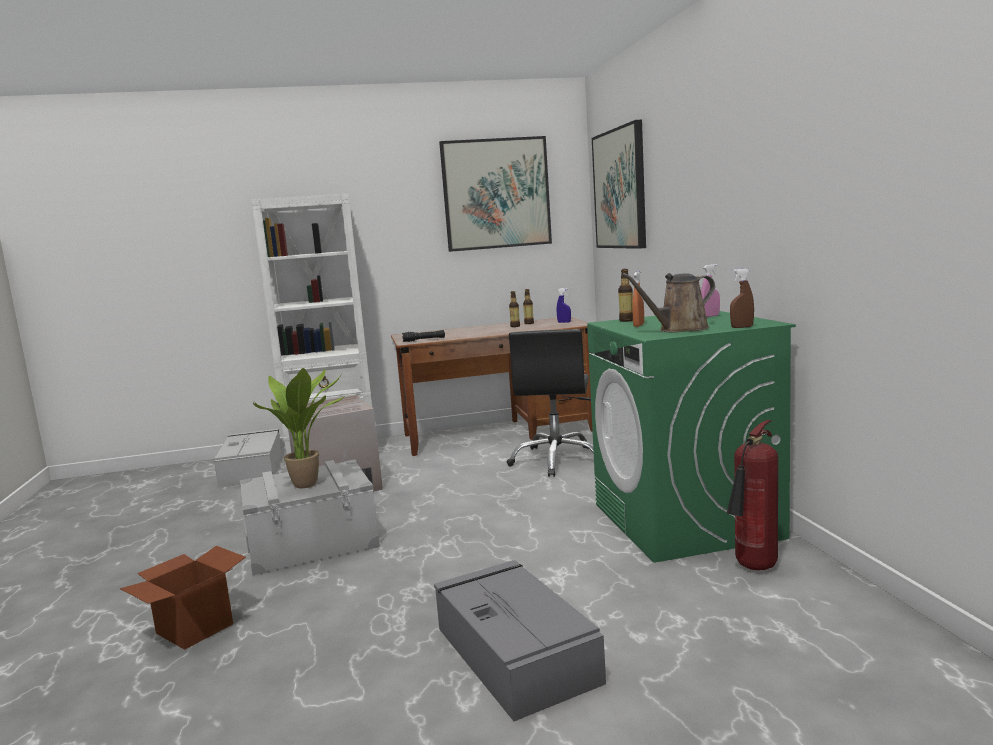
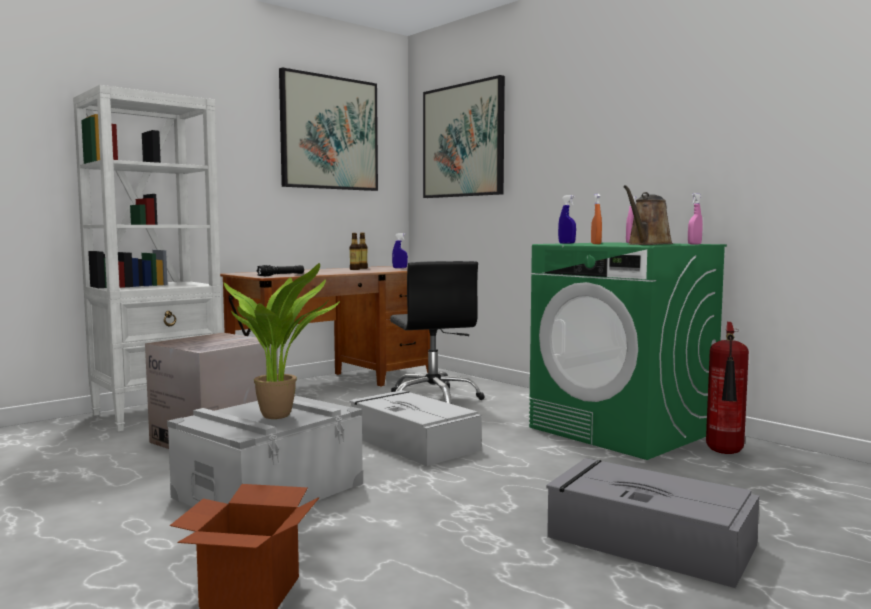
camera: 30 degrees left, 5 degrees down
(252, 468) = (57, 435): grey storage box -> grey storage box (412, 442)
(626, 320) = (566, 243): bottle -> blue spray bottle
(742, 327) = (694, 244): brown spray bottle -> pink spray bottle

